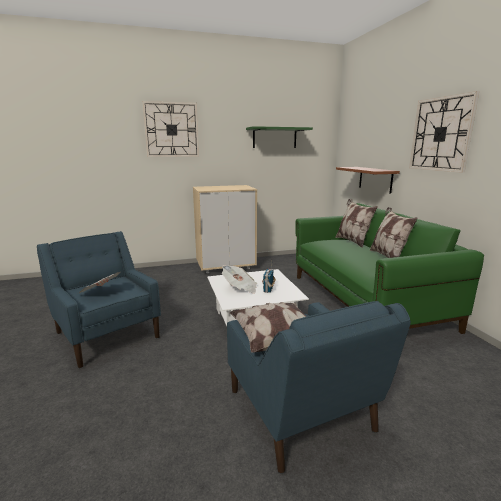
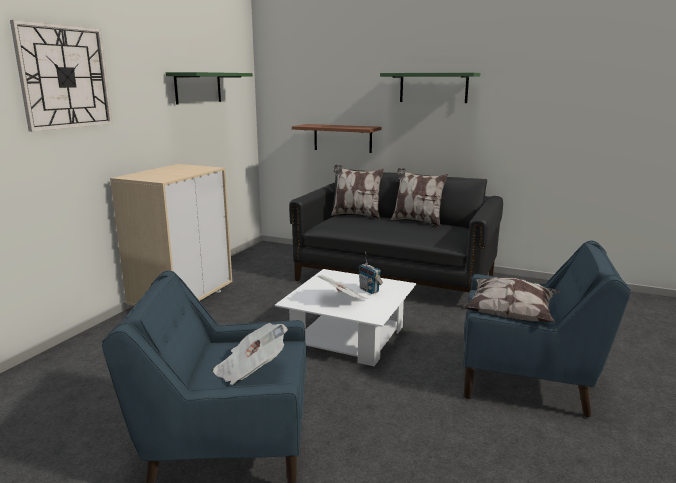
camera: 50 degrees left, 0 degrees up
(365, 301) = (395, 278): green sofa -> black sofa
(441, 134) = (433, 87): wall clock -> green shelf

